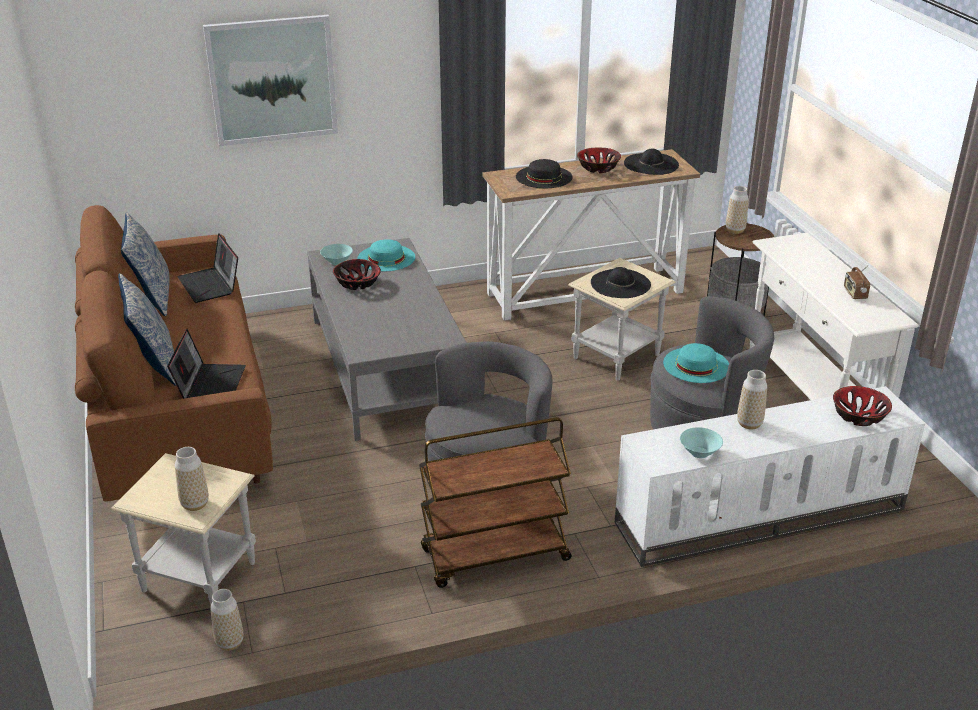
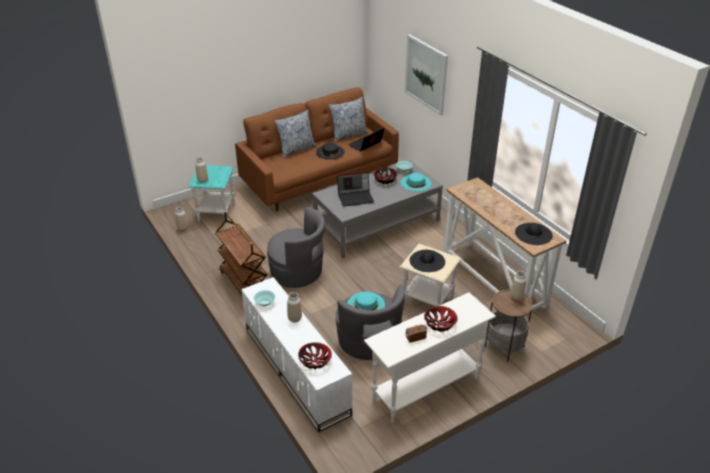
camera: 75 degrees right, 5 degrees up
(198, 576) = (216, 212): beige side table -> turquoise side table
(210, 384) = (286, 165): laptop -> laptop (355, 197)
(544, 177) = (485, 197): black hat -> black hat (330, 152)
(598, 168) = (511, 214): bowl -> bowl (440, 324)

